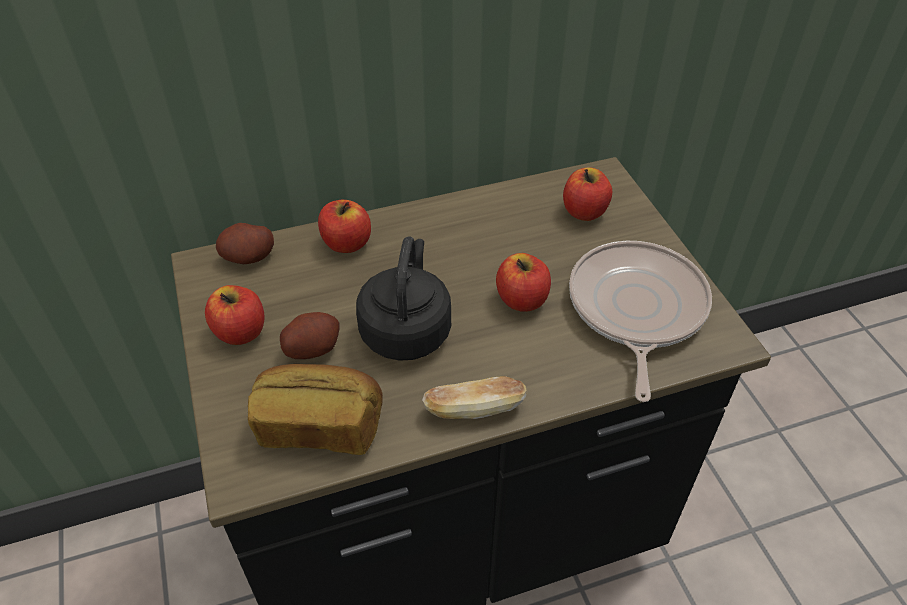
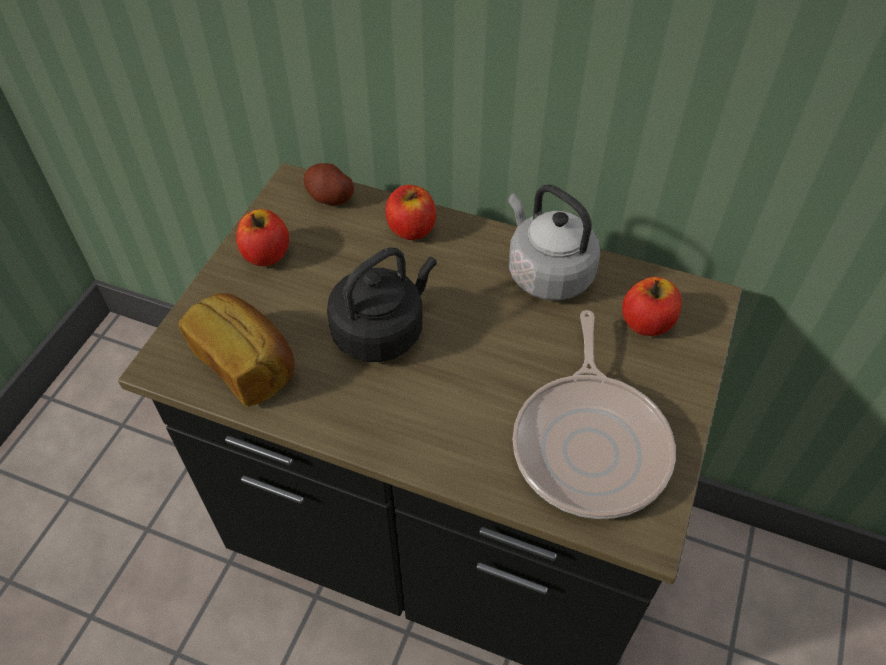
camera: 40 degrees right, 5 degrees up
(312, 348) = (301, 300): potato -> none
(474, 409) = (363, 431): bread -> none
(483, 217) = (546, 273): none -> grey kettle
(522, 299) = (500, 367): apple -> none
(635, 310) = (591, 443): frying pan -> frying pan turned 135 degrees clockwise

